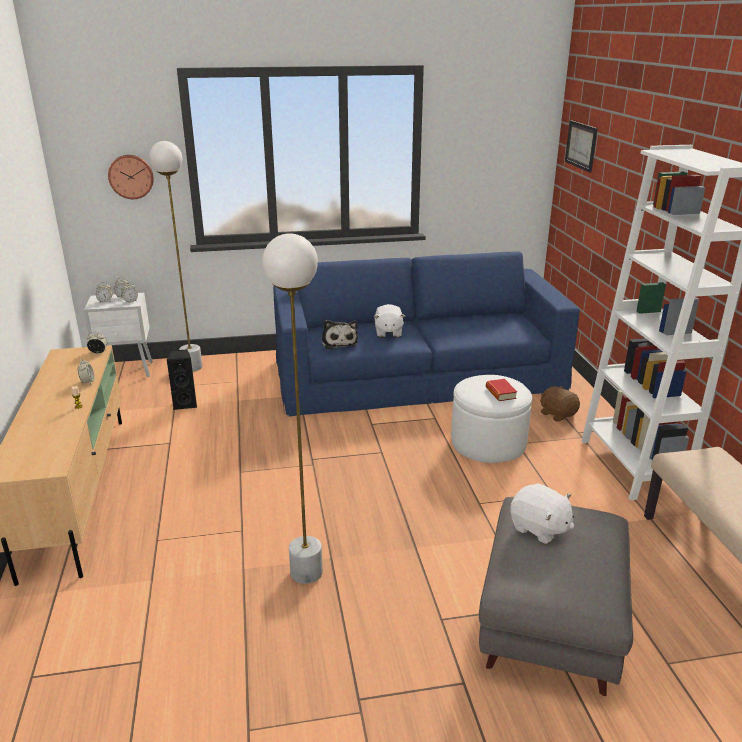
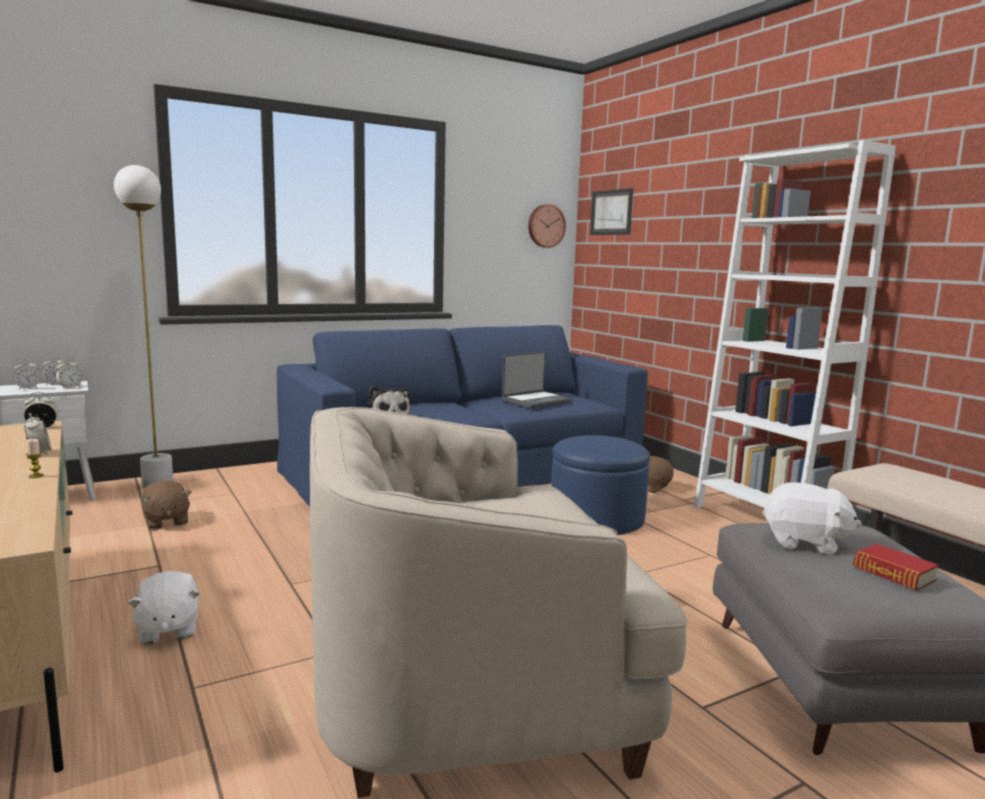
camera: 20 degrees left, 15 degrees down
(131, 176) = (78, 217): wall clock -> wall clock (545, 226)
(185, 404) = (166, 522): black speaker -> brown plush toy
(306, 572) = (469, 687): white floor lamp -> beige armchair
(388, 332) = (439, 409): white plush toy -> white plush toy (167, 630)
(476, 327) = (536, 401): none -> laptop
(488, 442) = (596, 518): white ottoman -> blue ottoman
(500, 393) = (614, 446): book -> book (893, 574)

